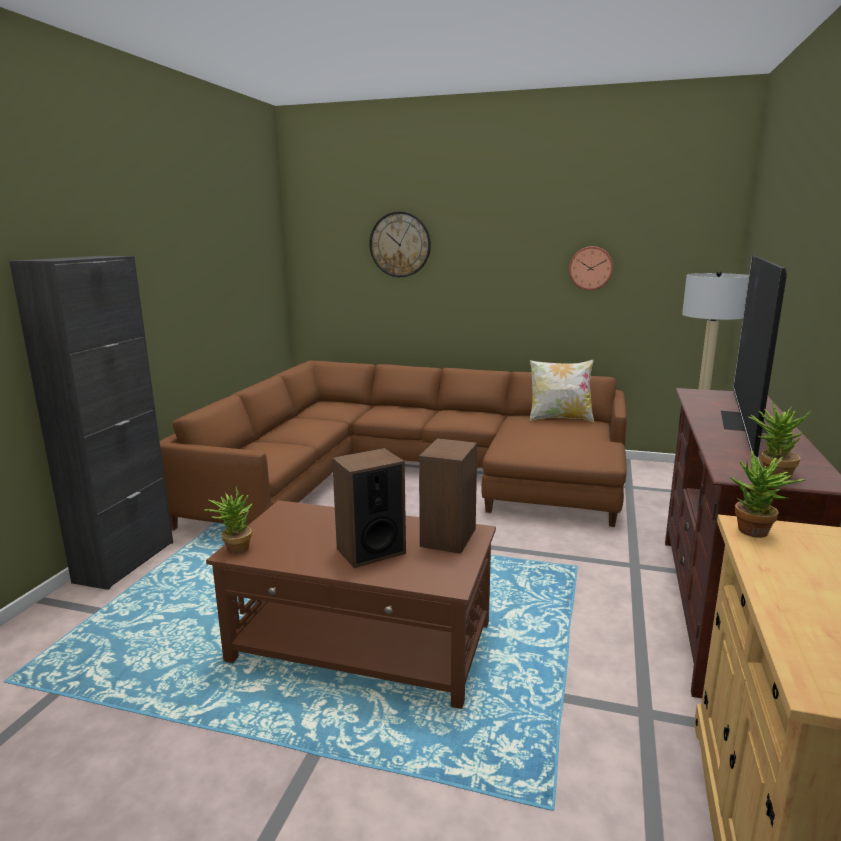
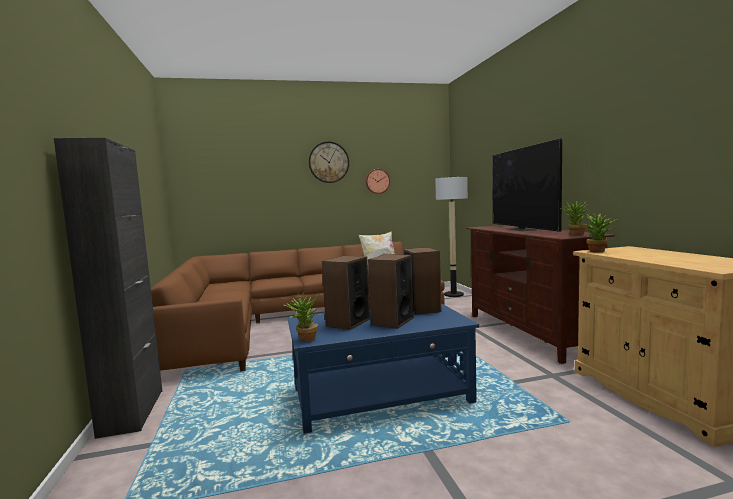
camera: 30 degrees left, 10 degrees down
(320, 534) = (348, 322): none -> speaker
(363, 642) = (381, 395): brown coffee table -> blue coffee table
(400, 244) = (257, 171): wall clock -> wall clock (328, 162)

